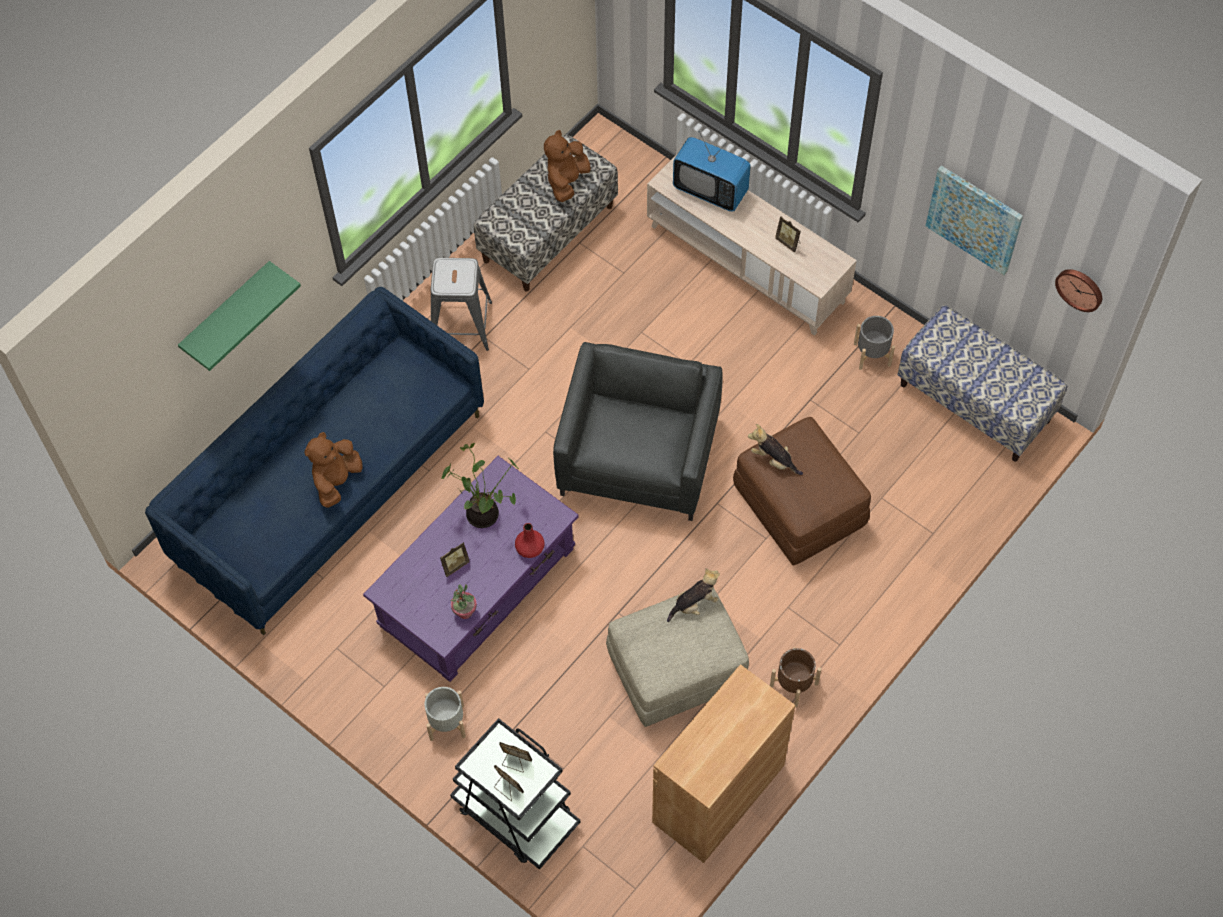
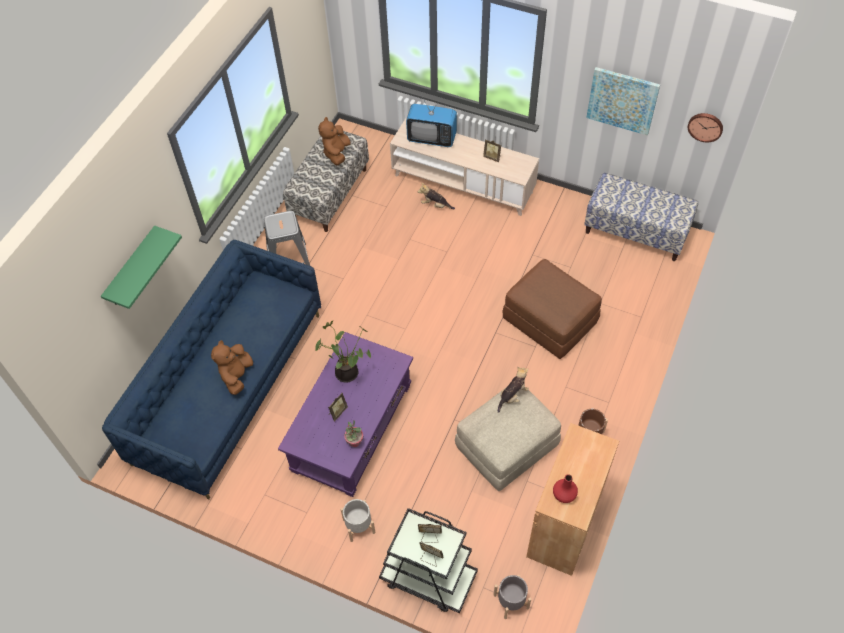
camera: 15 degrees left, 5 degrees down
(529, 548) = (387, 387): red vase -> red vase (564, 494)
(639, 456) = (434, 315): grey armchair -> none
(773, 460) = (531, 290): plush toy -> plush toy (435, 205)
(872, 354) = (561, 218): grey planter -> grey planter (511, 601)

